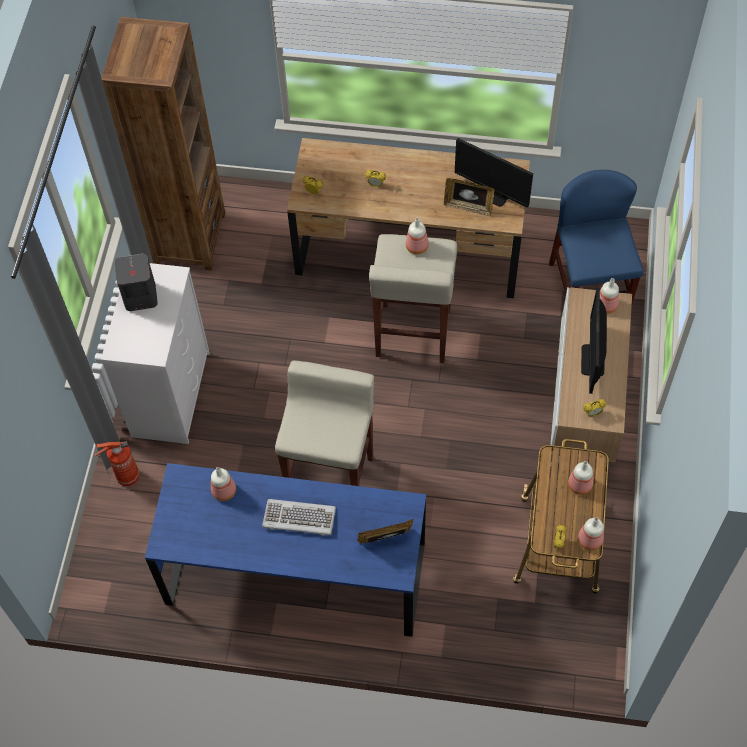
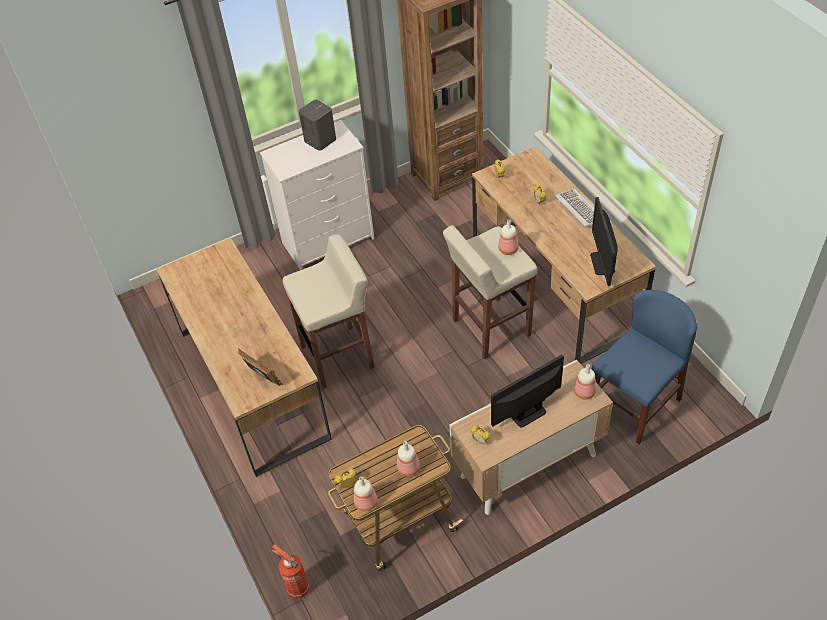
camera: 55 degrees right, 10 degrees down
(126, 477) = (253, 258): fire extinguisher -> fire extinguisher (297, 587)
(225, 491) = (233, 275): bottle -> none
(296, 574) = (253, 383): blue desk -> brown desk
(299, 519) = (242, 323): keyboard -> keyboard (578, 209)
(468, 207) = (575, 258): picture frame -> none

